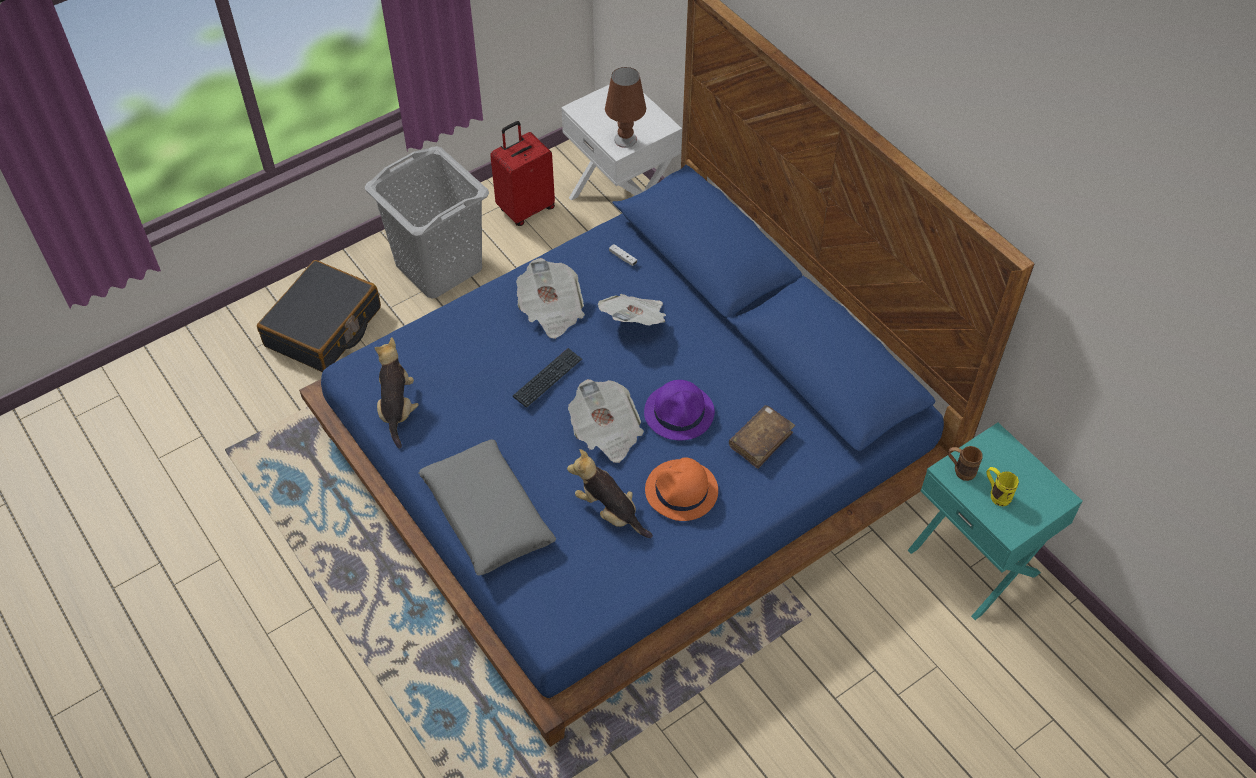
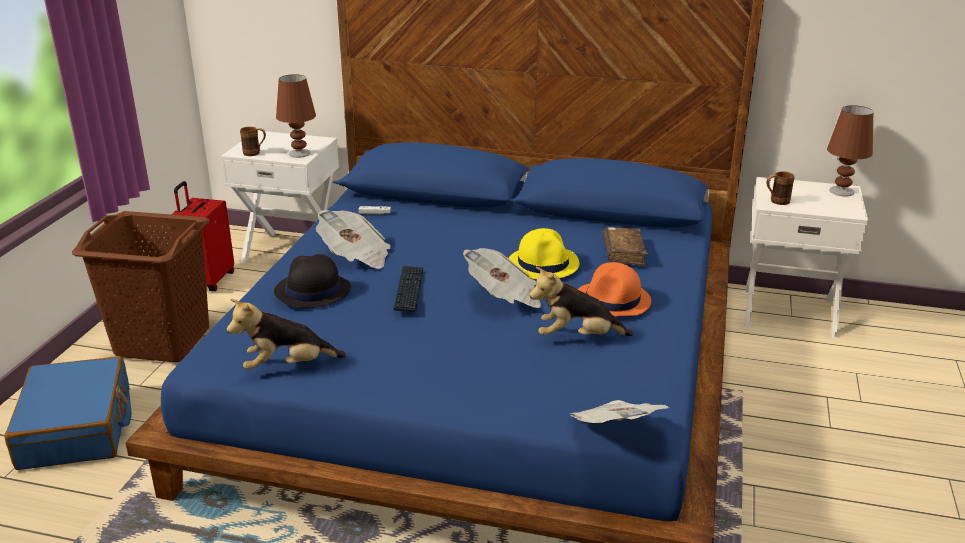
camera: 40 degrees left, 25 degrees down
(324, 327) = (77, 428): black suitcase -> blue suitcase
(397, 409) = (287, 366): plush toy -> plush toy turned 60 degrees counterclockwise
(439, 266) = (162, 341): grey laundry basket -> brown laundry basket
(479, 337) = (312, 291): none -> black hat
(487, 515) = (475, 390): grey pillow -> none
(590, 119) = (255, 153): none -> brown mug
(635, 321) = (433, 238): newspaper -> newspaper (616, 432)
(679, 412) = (543, 264): purple hat -> yellow hat
(975, 560) = (789, 311): turquoise nightstand -> white nightstand
(996, 494) = (813, 202): yellow mug -> none
(1049, 496) = (841, 191): none -> brown table lamp

